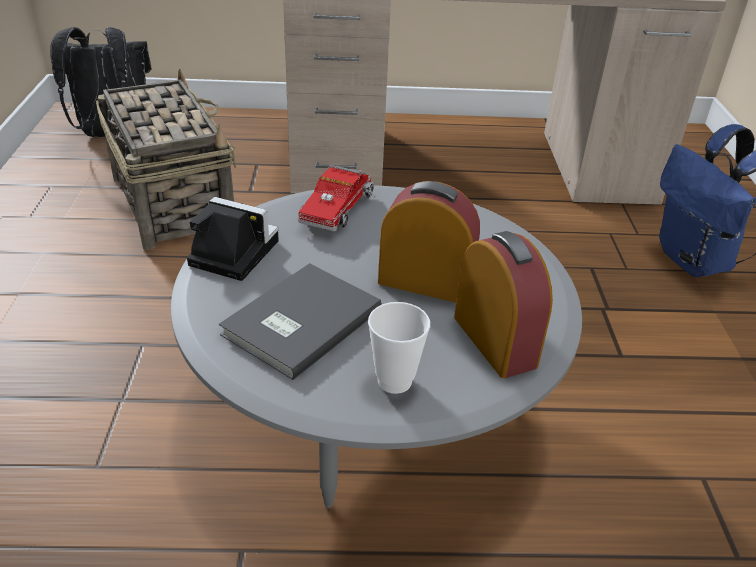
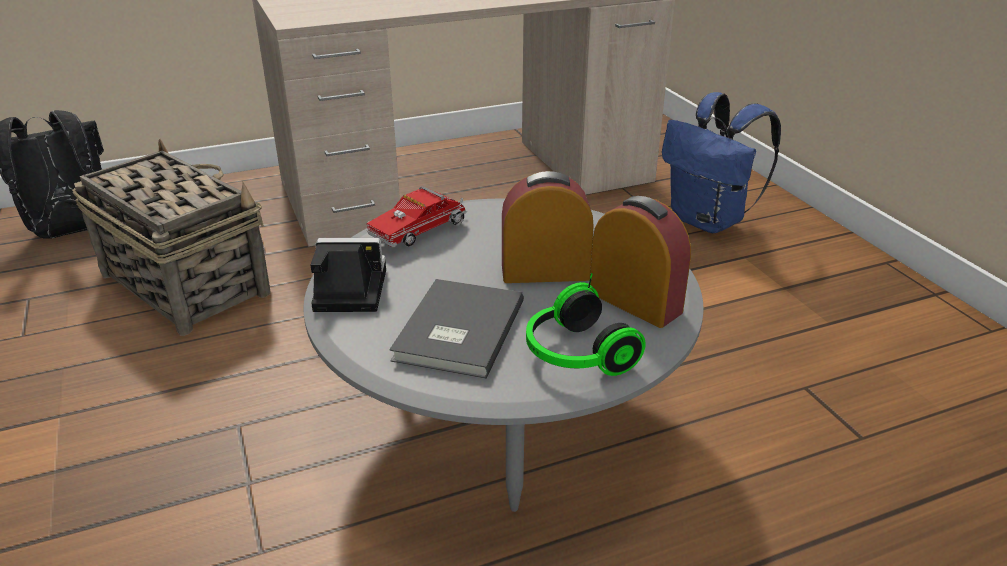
camera: 20 degrees left, 5 degrees down
(338, 209) = (422, 230): toy truck -> toy truck turned 45 degrees clockwise
(394, 381) = (575, 354): cup -> headphones

